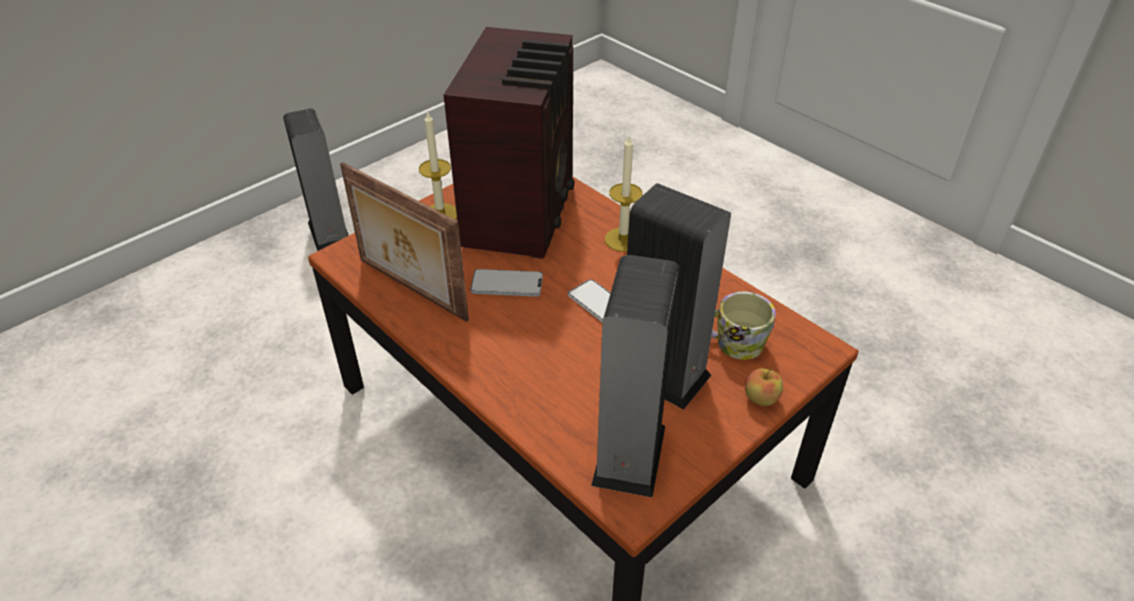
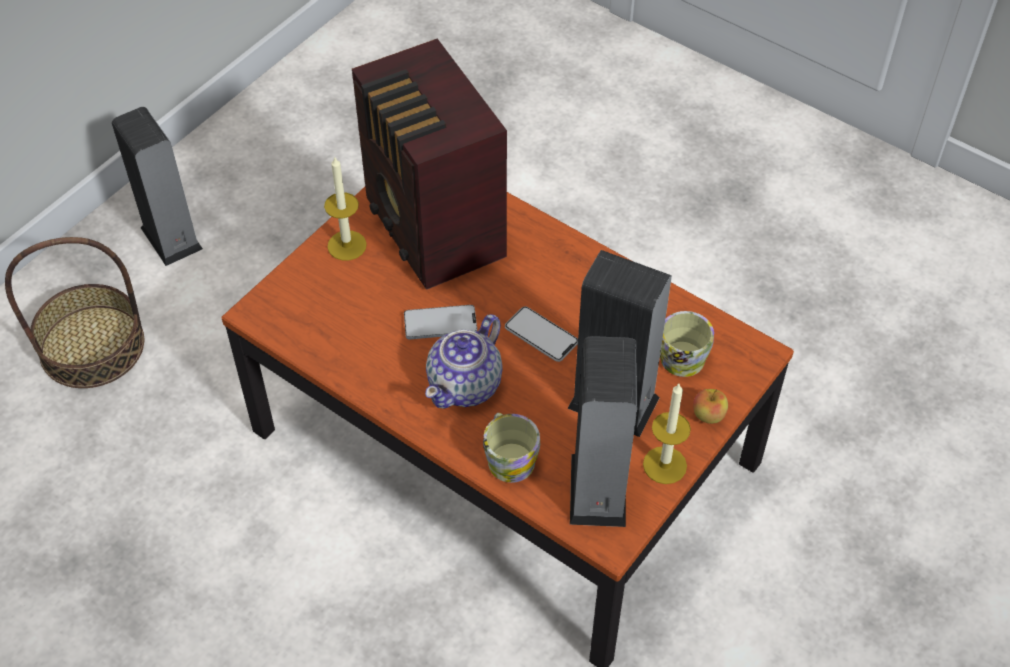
camera: 10 degrees left, 10 degrees up
(235, 302) = (92, 346): none -> basket
(410, 290) = (344, 344): picture frame -> none
(517, 338) = (466, 384): none -> teapot
(522, 212) = (434, 231): radio -> radio turned 150 degrees clockwise
(542, 410) = (508, 457): none -> mug
(623, 239) = (547, 252): candle -> candle (664, 465)

